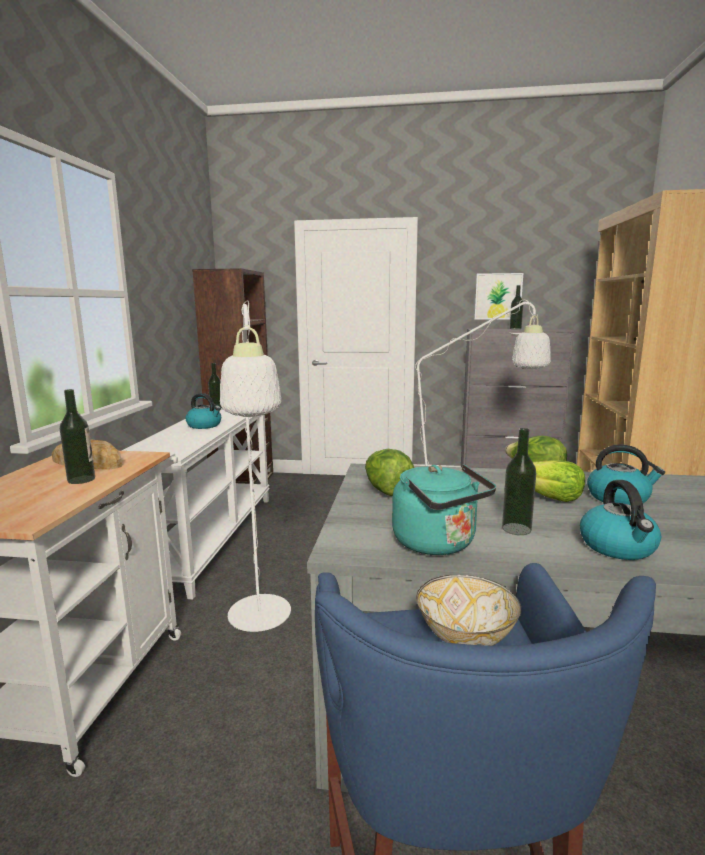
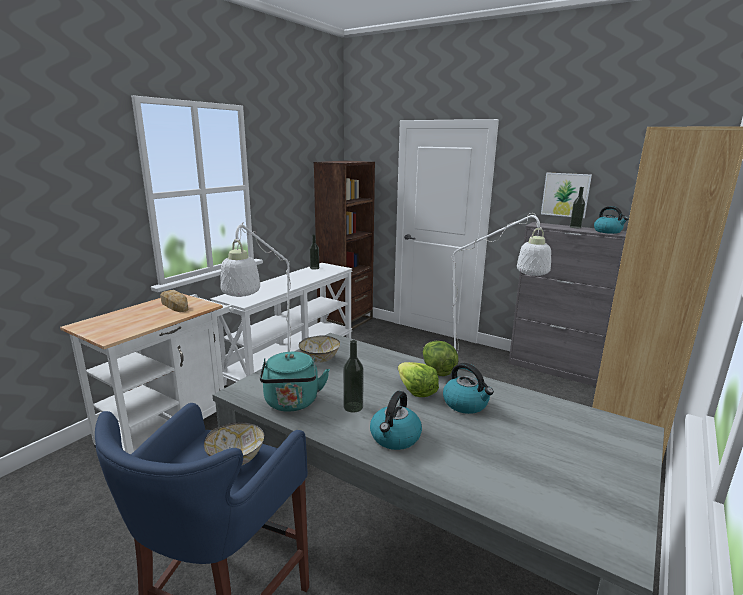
camera: 25 degrees right, 5 degrees up
(81, 479) = (158, 316): bottle -> none
(205, 425) = (289, 282): kettle -> kettle (608, 231)
(387, 491) = (319, 359): lettuce -> bowl

